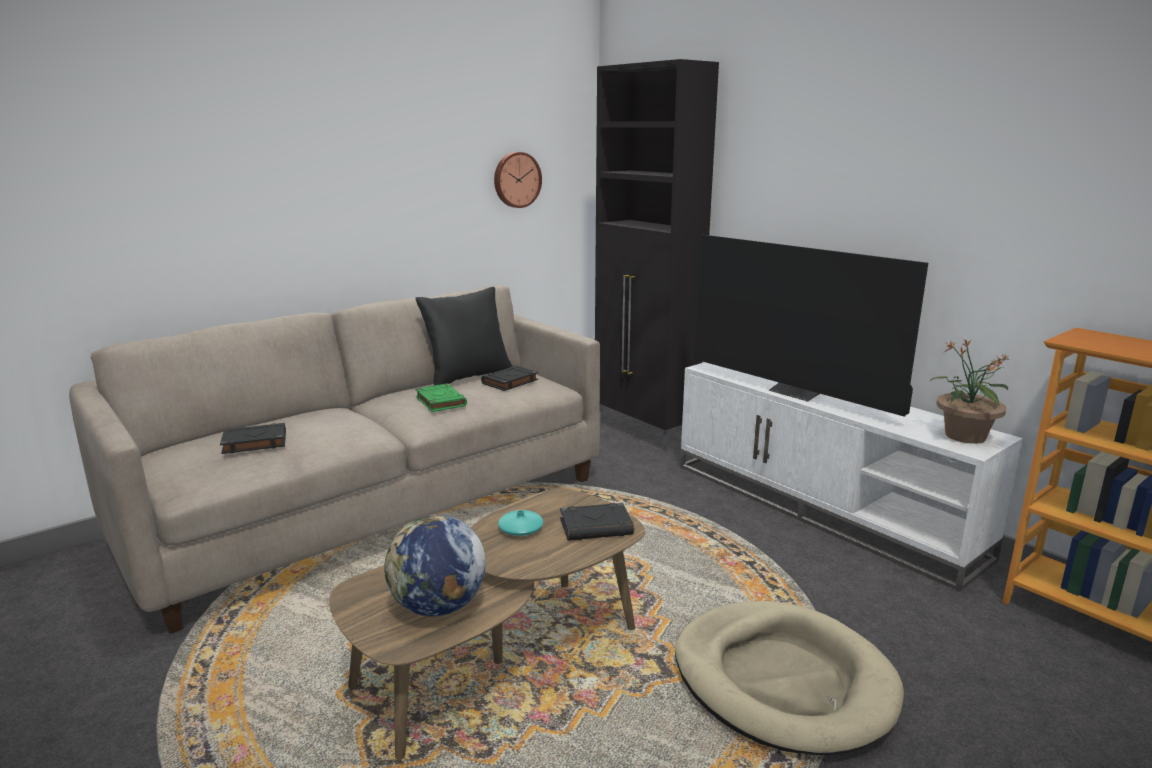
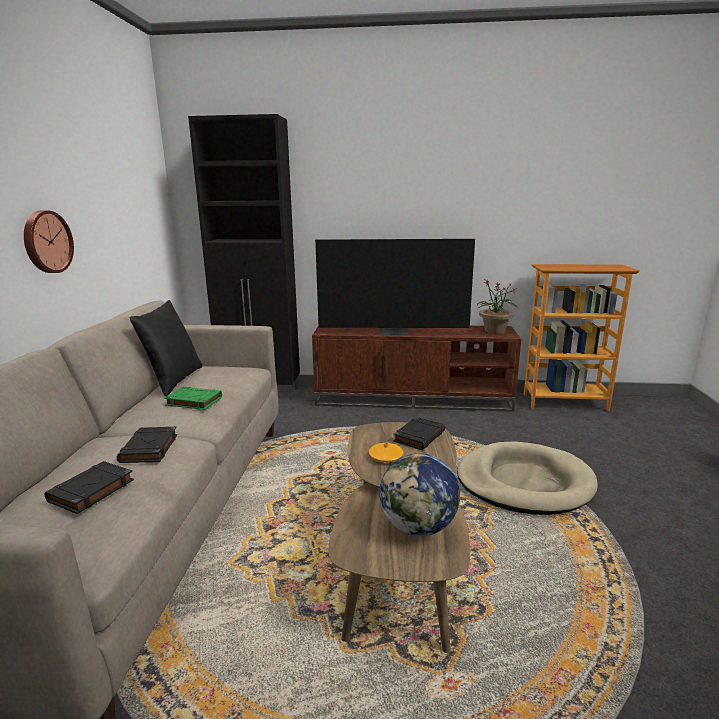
camera: 45 degrees left, 0 degrees up
(509, 382) = (217, 374): black book -> black book (149, 449)
(516, 180) = (129, 210): wall clock -> wall clock (46, 242)
(520, 529) = (386, 457): turquoise vase -> orange vase
(822, 508) = (413, 399): white tv stand -> brown tv stand

